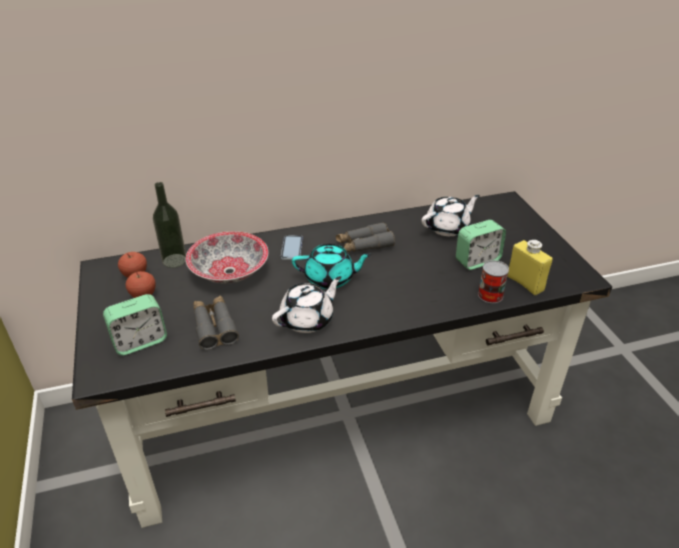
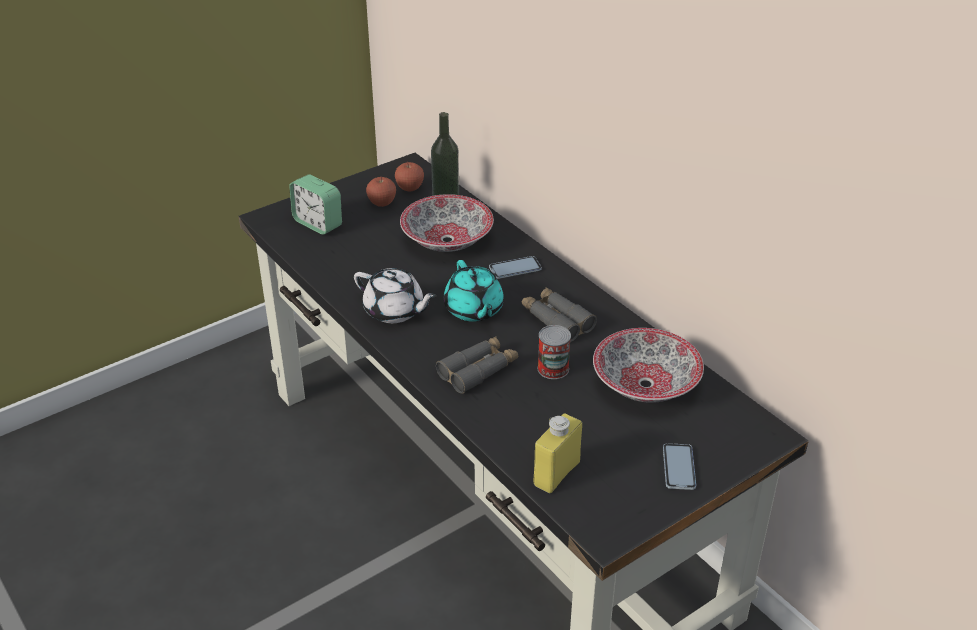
camera: 70 degrees right, 0 degrees up
(214, 327) = (356, 257): grey binoculars -> grey binoculars (478, 370)
(448, 227) = (646, 384): white teapot -> bowl
(477, 260) = (583, 422): alarm clock -> none
(490, 295) = (512, 443): can -> can (553, 369)
(528, 236) = (679, 467): none -> phone

